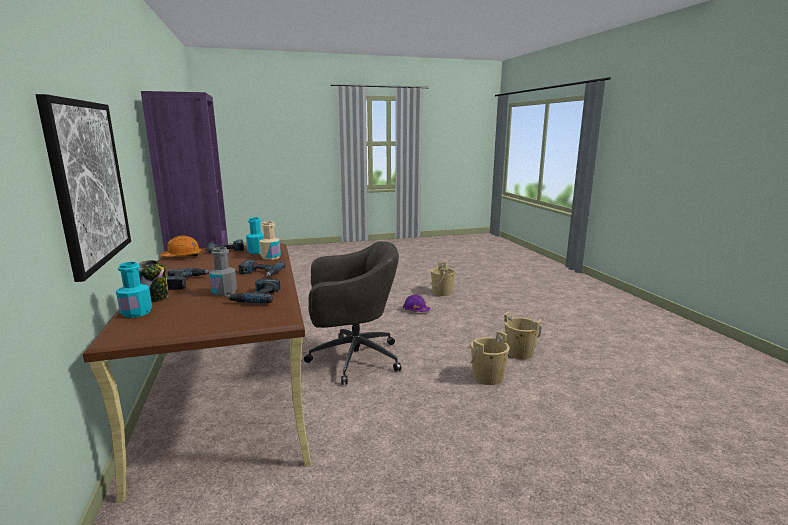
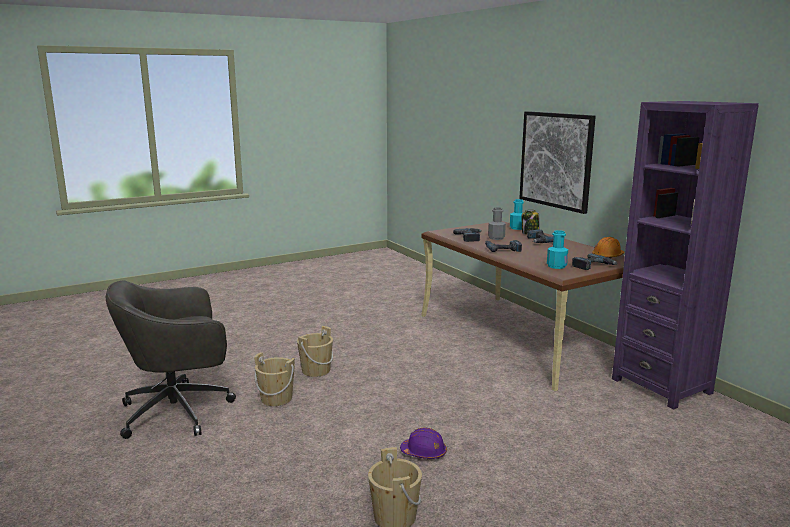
camera: 165 degrees right, 0 degrees up
(270, 257) = (528, 262): beige bottle -> none
(352, 359) = (452, 370): grey office chair -> grey office chair (179, 411)

